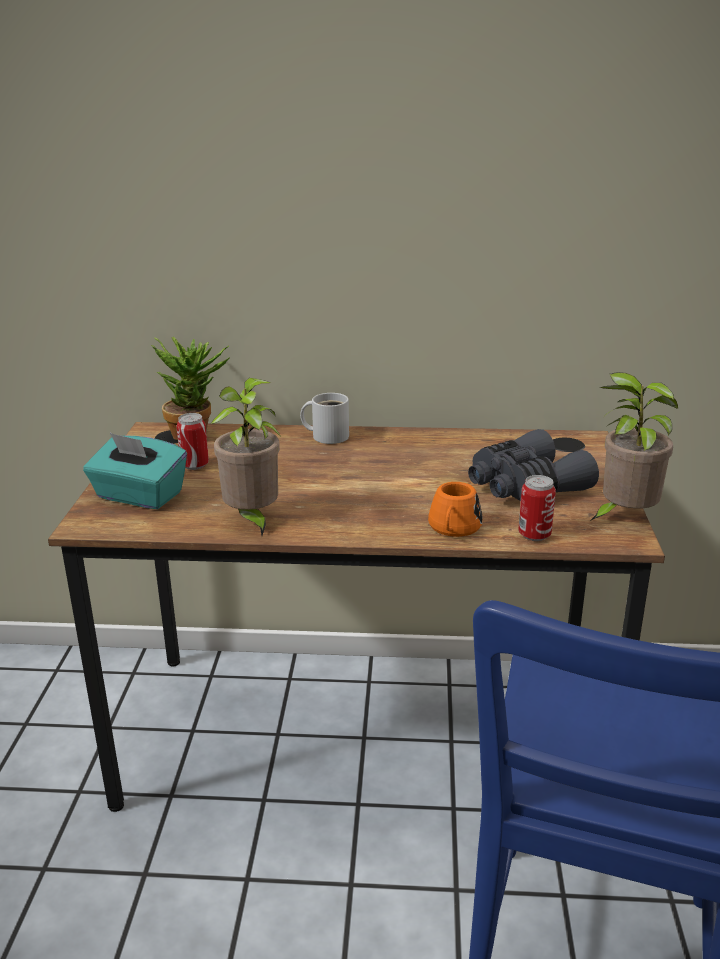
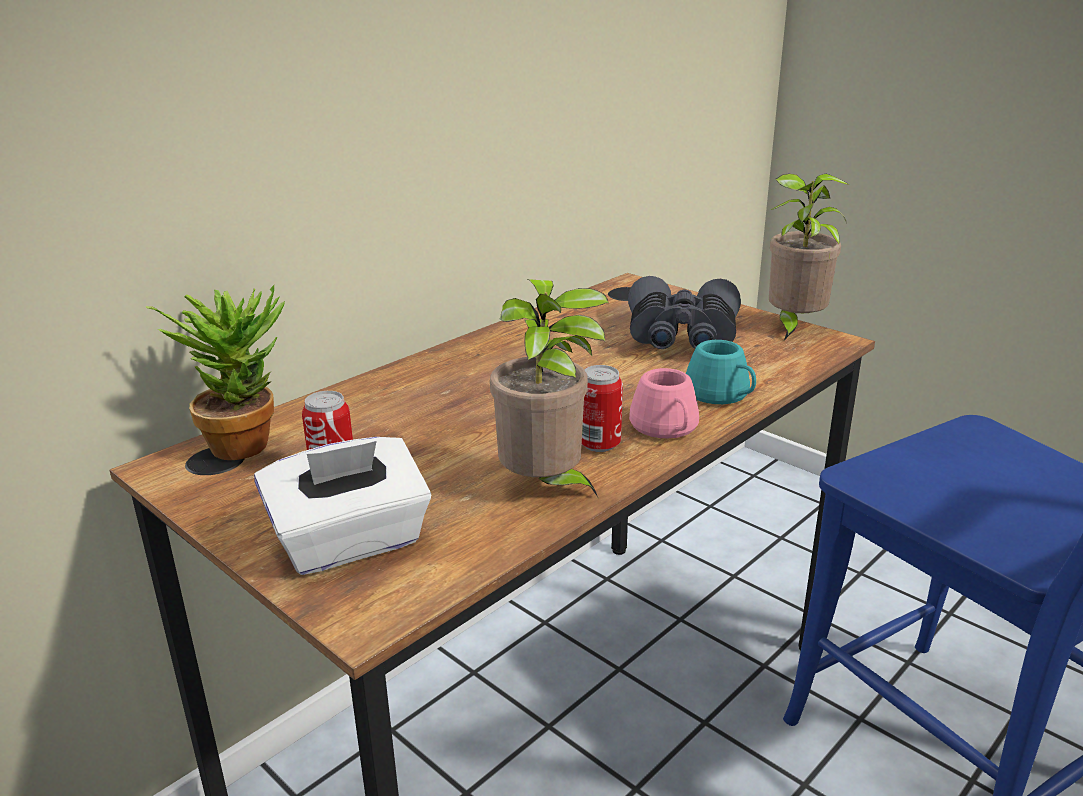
camera: 50 degrees left, 0 degrees up
(139, 496) = (350, 543): turquoise tissue box -> white tissue box
(327, 436) = (410, 374): white mug -> none
(375, 528) = (667, 429): none -> pink mug
(453, 529) = (722, 396): orange mug -> turquoise mug
(534, 535) = (780, 369): can -> can (599, 444)

